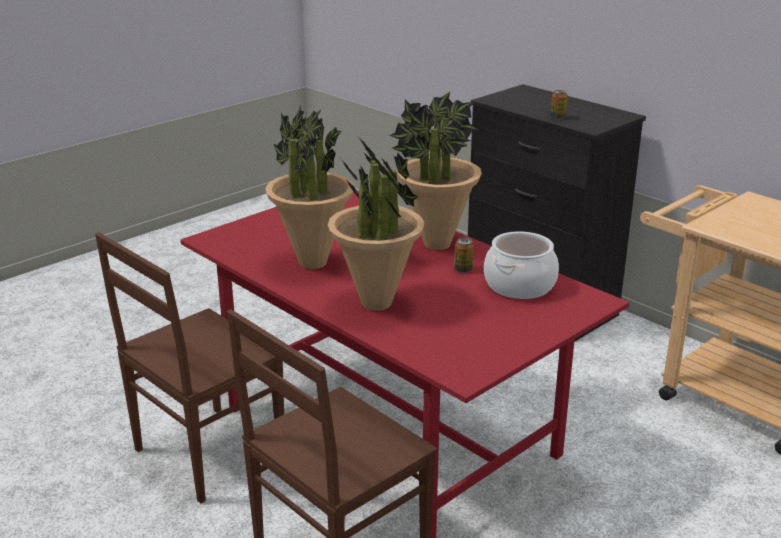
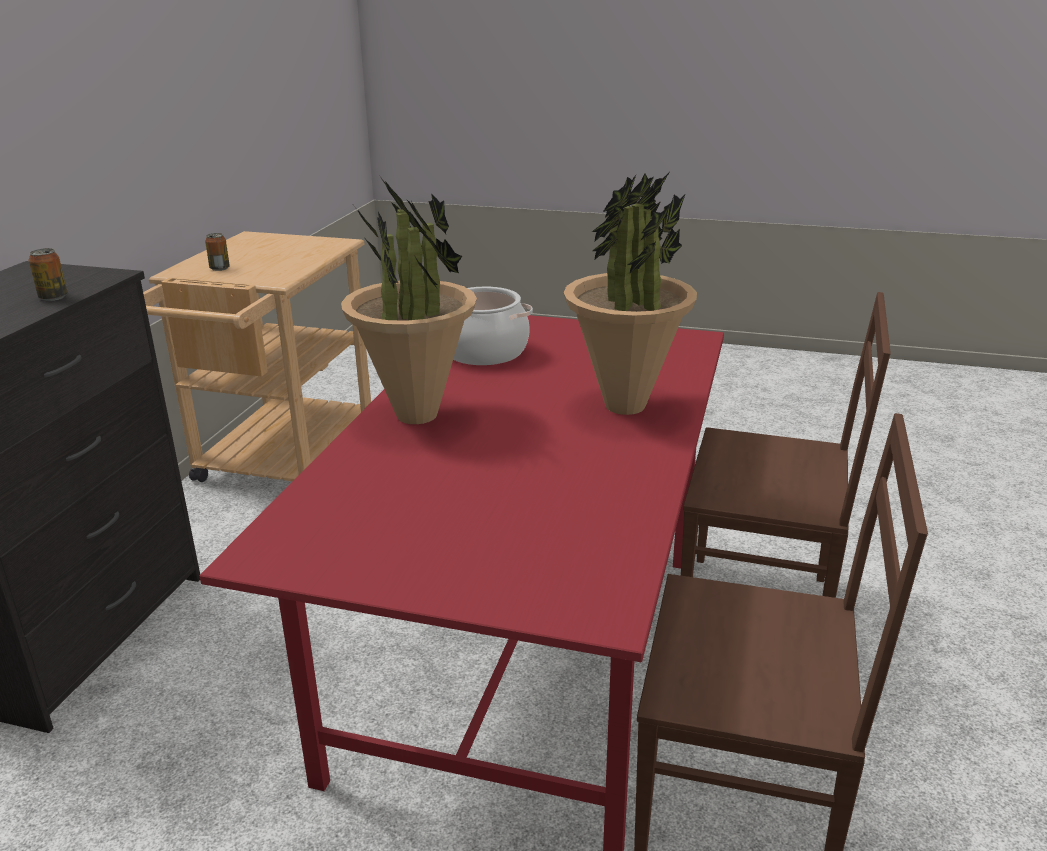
camera: 120 degrees left, 0 degrees up
(312, 262) = (573, 479): potted plant -> none
(463, 269) = (478, 384): can -> can (220, 268)

